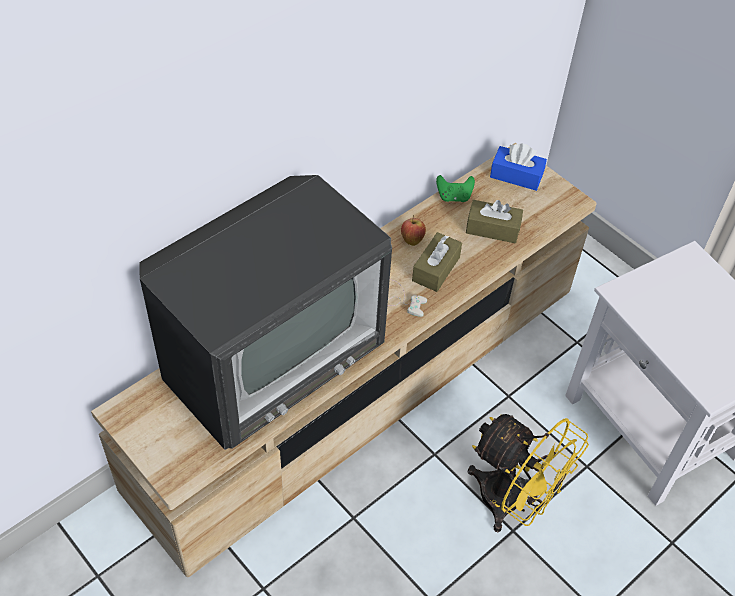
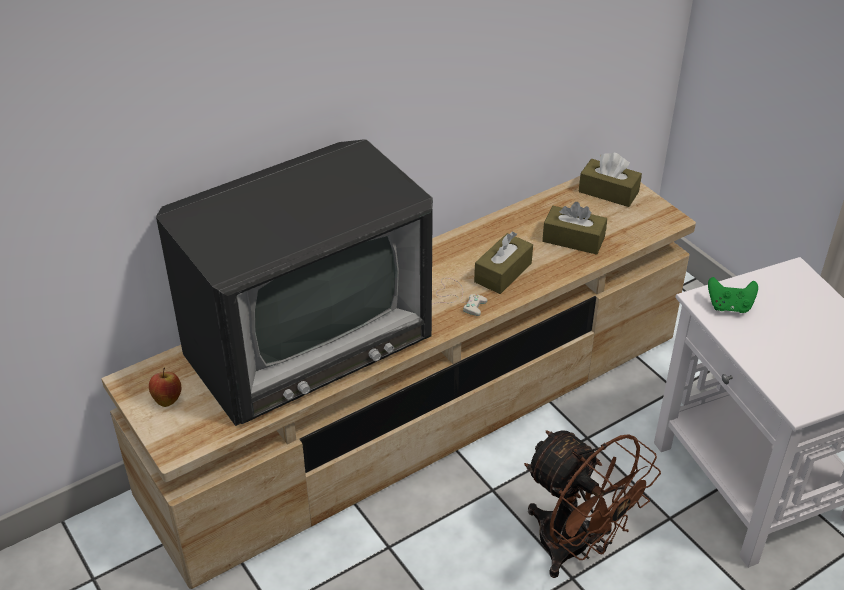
camera: 10 degrees right, 10 degrees down
(412, 239) = (481, 243): apple -> apple (167, 399)
(454, 197) = (535, 207): green game controller -> green game controller (729, 306)
(512, 503) = (576, 548): yellow fan -> brown fan
(516, 175) = (608, 192): blue tissue box -> brown tissue box

